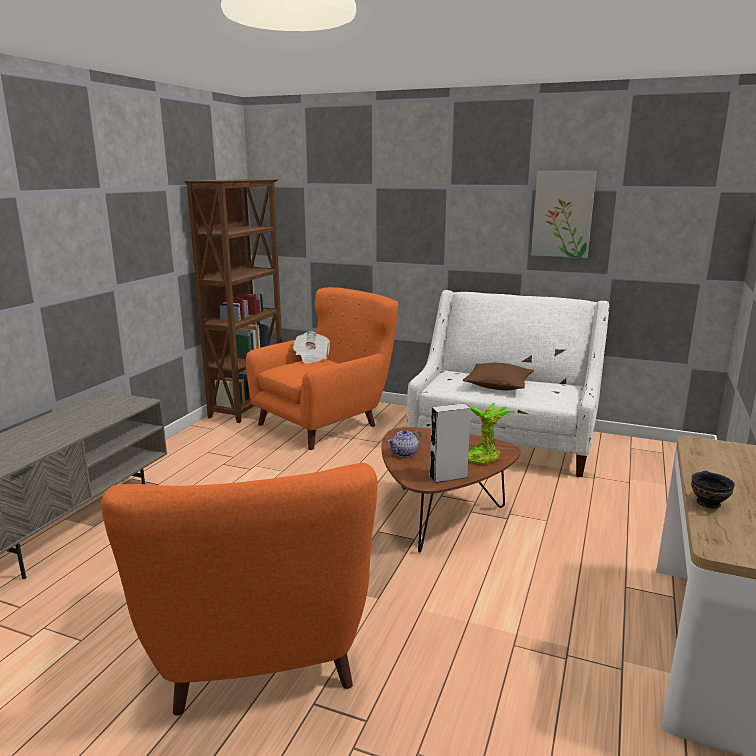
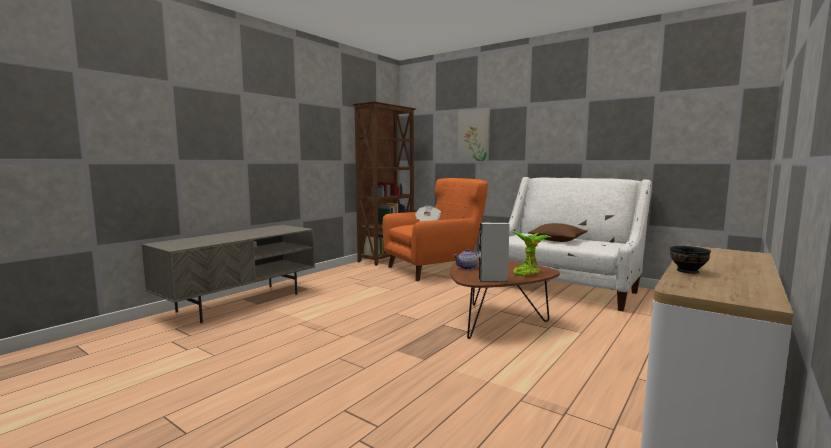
camera: 15 degrees right, 10 degrees down
(259, 653) = (322, 377): orange armchair -> none
(562, 214) = (612, 116): picture -> picture (474, 135)

